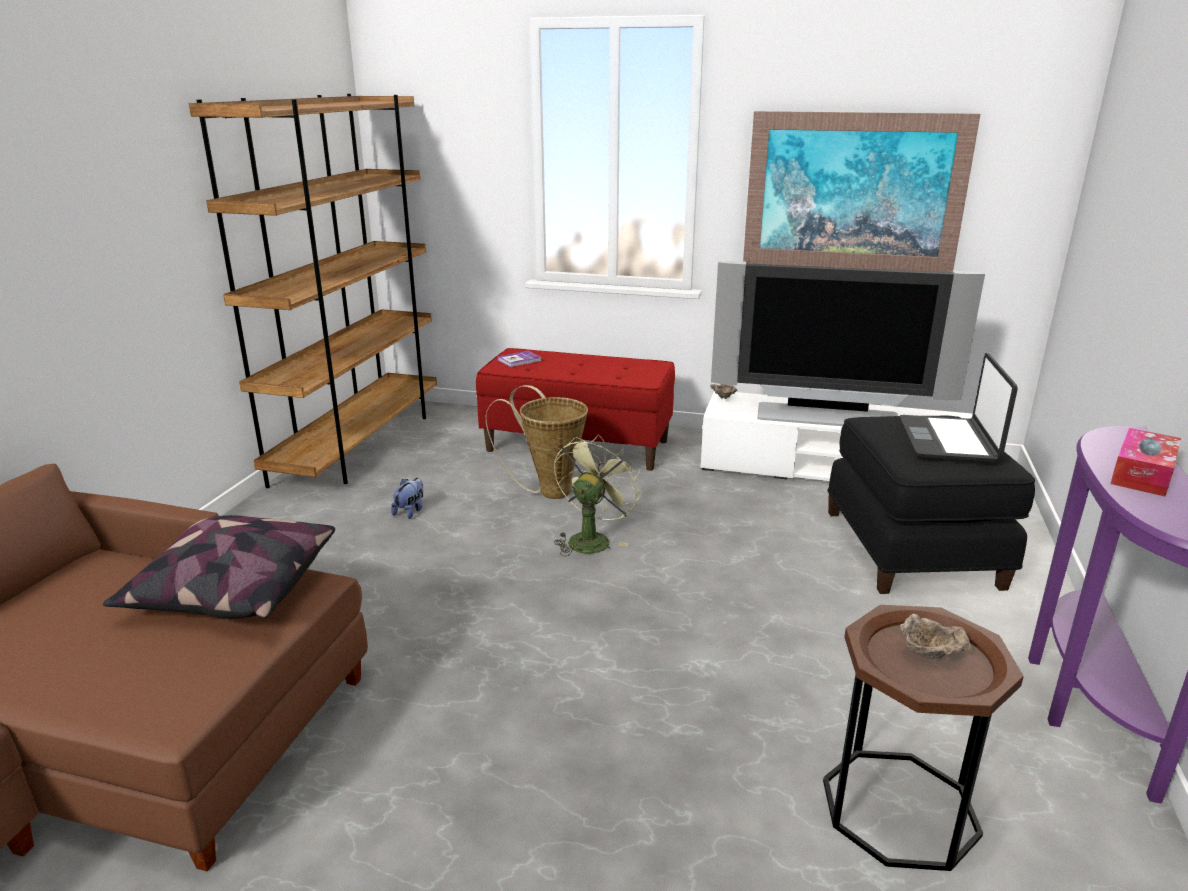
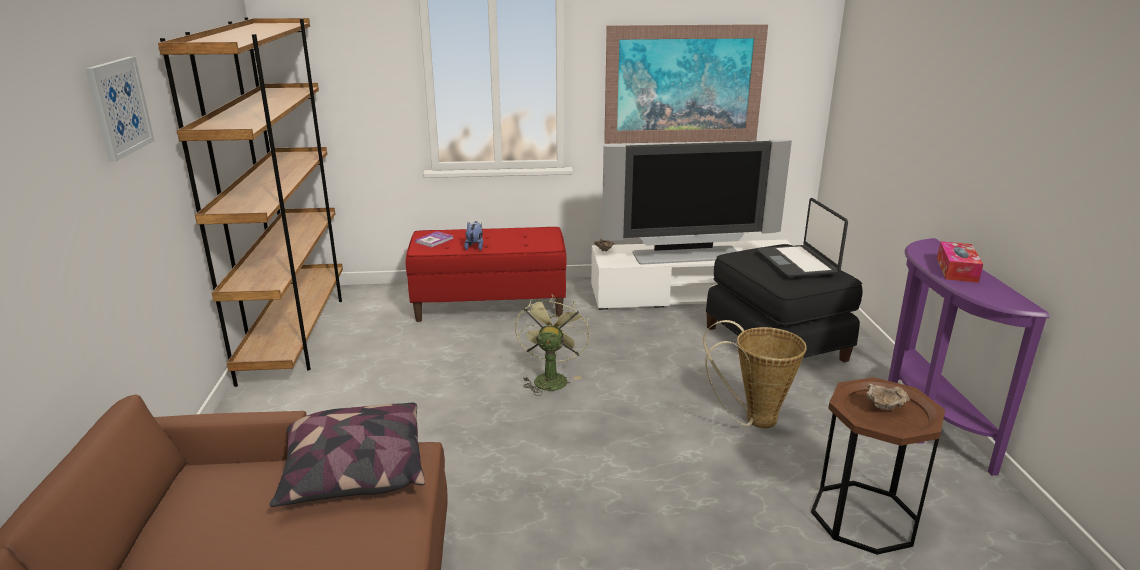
camera: 20 degrees left, 0 degrees up
(119, 165) = (119, 107): none -> picture
(410, 511) = (385, 383): plush toy -> plush toy (475, 247)
(548, 490) = (490, 346): basket -> basket (753, 419)

